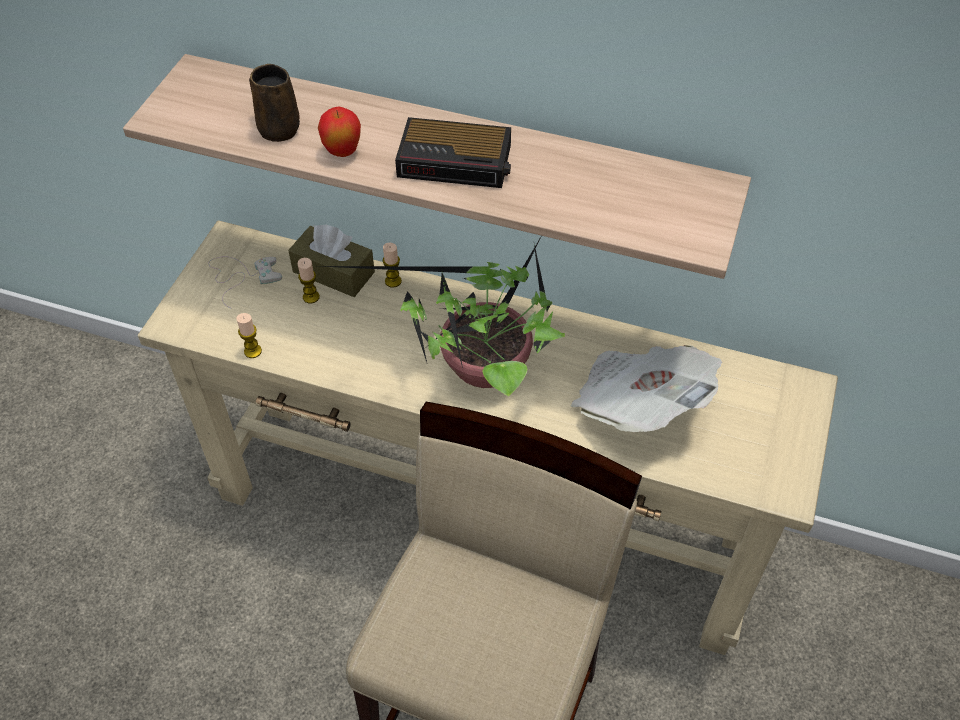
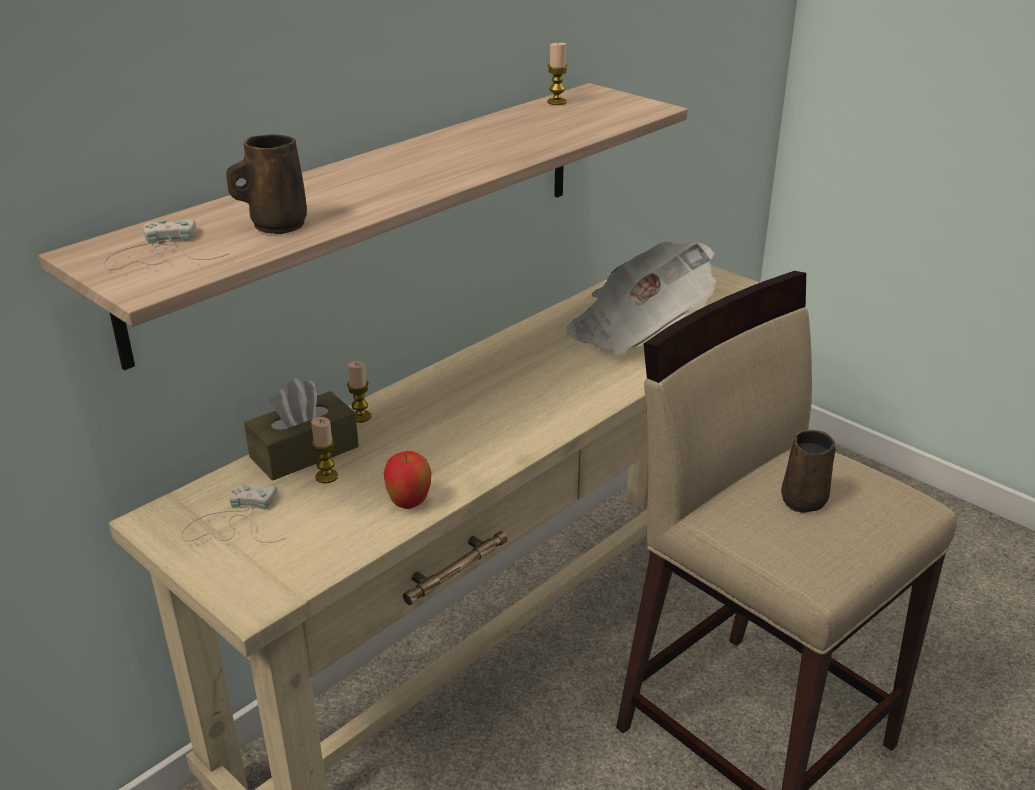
camera: 65 degrees left, 20 degrees down
(207, 99) = (159, 253): none -> white game controller
(253, 351) = (371, 540): candle -> candle (556, 102)
(342, 152) = (364, 202): apple -> apple (409, 504)
(457, 161) = (445, 161): alarm clock -> none
(479, 368) = (529, 396): potted plant -> none
(483, 617) = (805, 500): none -> brown mug

